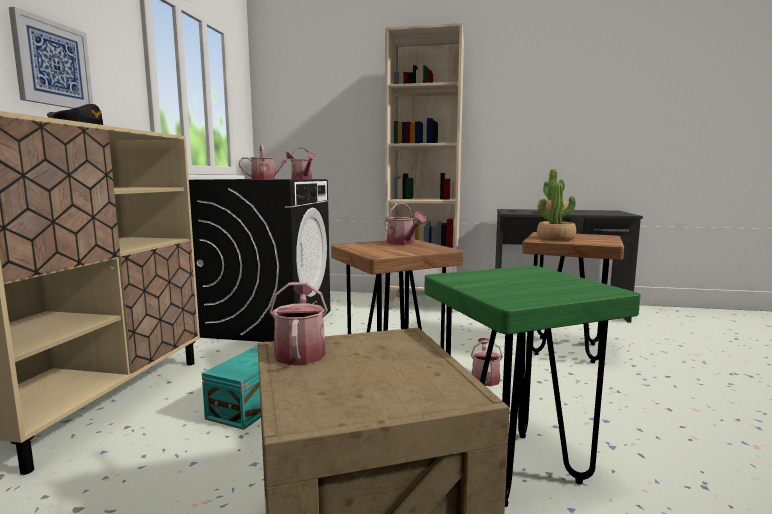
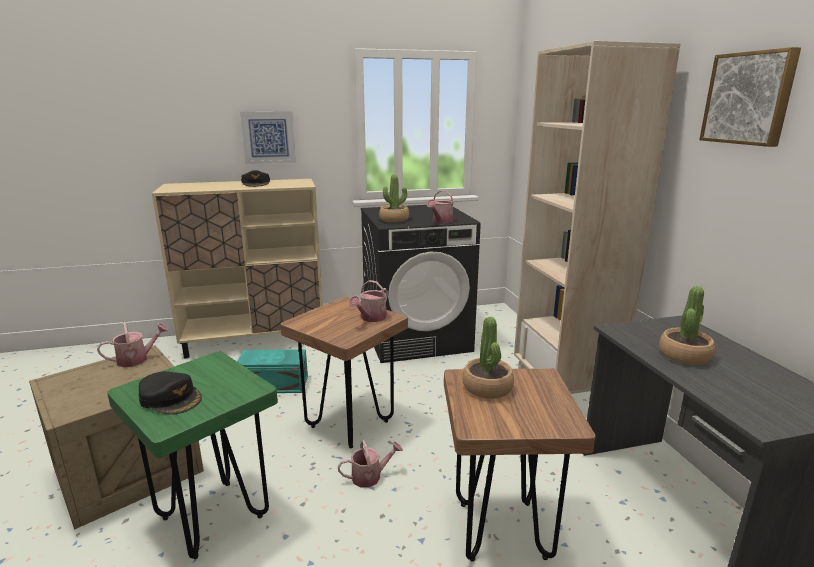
camera: 65 degrees right, 10 degrees up
(267, 179) = (394, 220): watering can -> potted plant
(515, 75) = (749, 98): none -> picture
(542, 288) = (171, 398): none -> black cap

